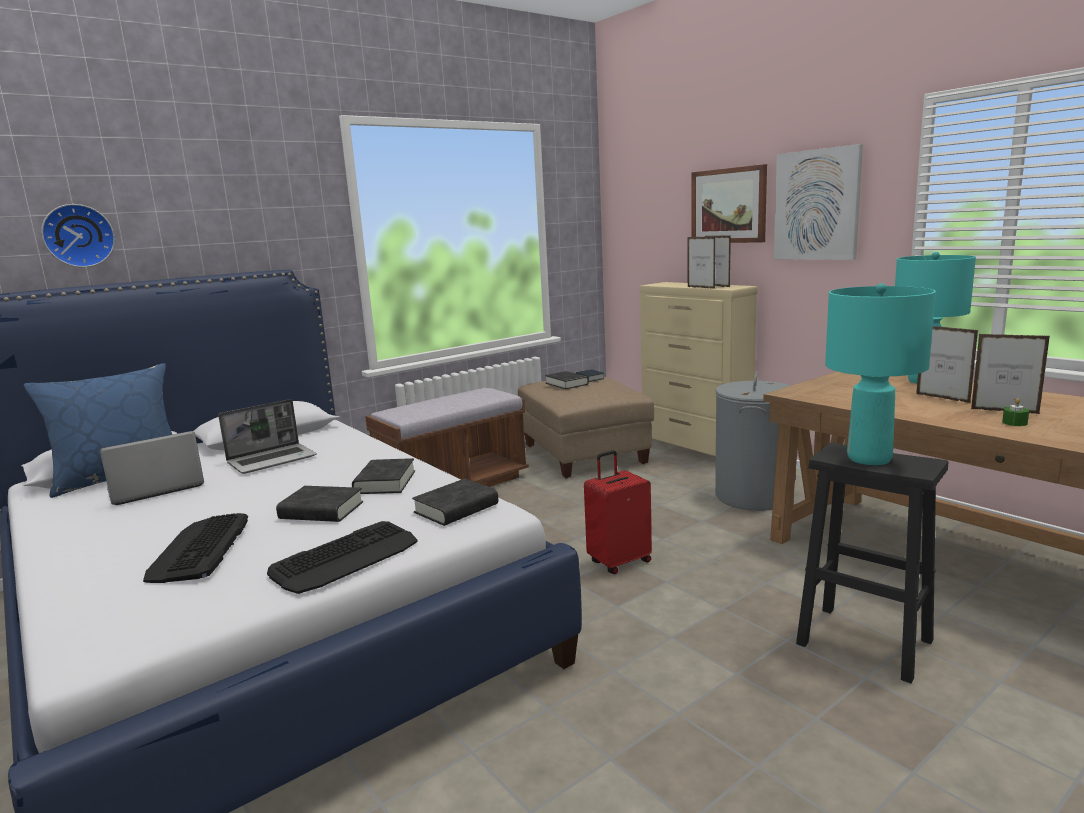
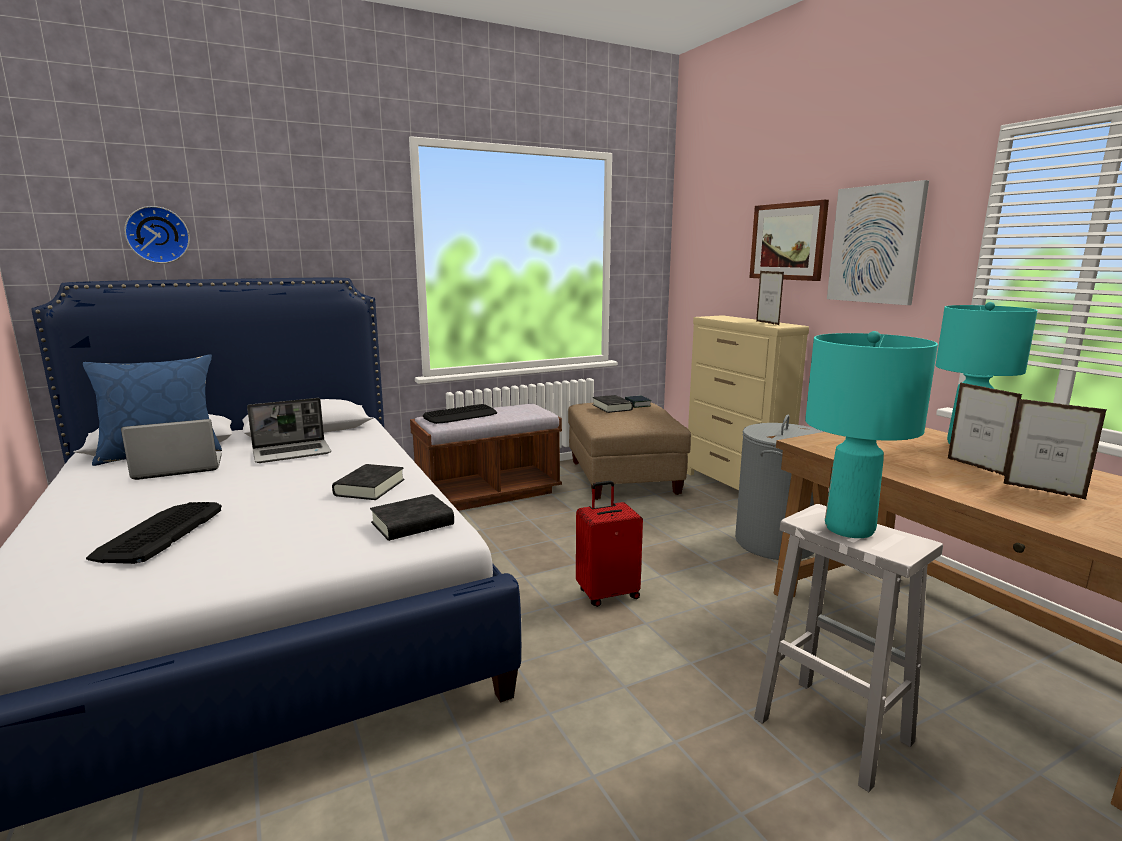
camera: 10 degrees right, 0 degrees up
(321, 511) = (293, 509): black book -> none
(346, 558) = (275, 562): keyboard -> keyboard (461, 415)
(701, 287) = (749, 323): picture frame -> none
(861, 641) = (829, 729): black stool -> white stool
(1014, 423) = (1048, 507): green candle -> none

